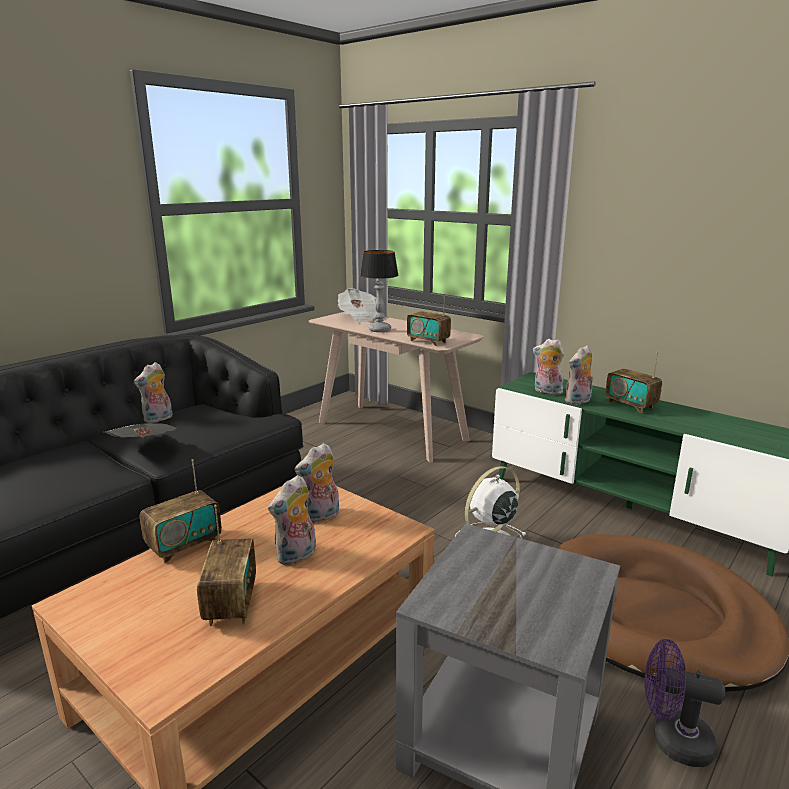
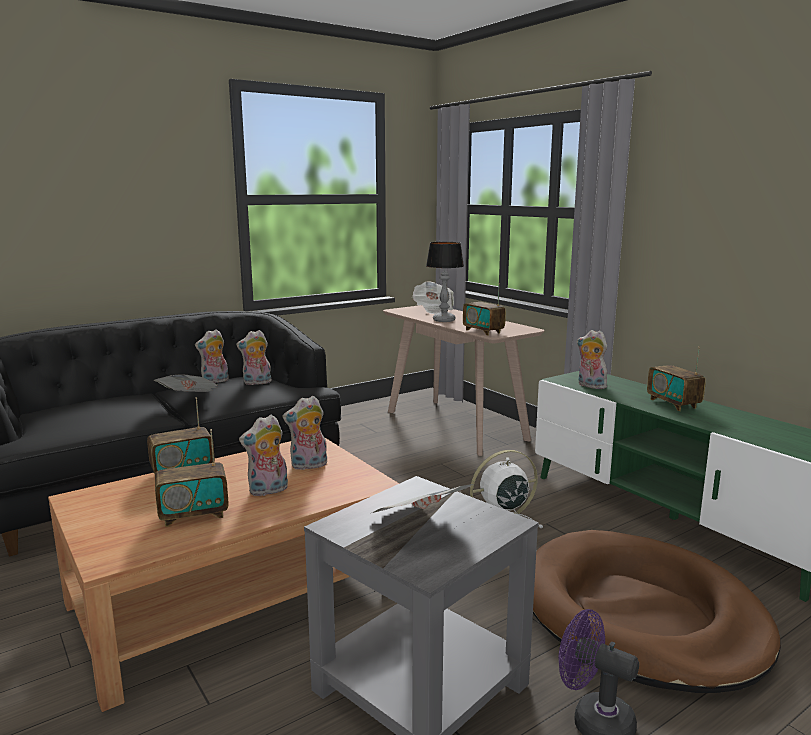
camera: 15 degrees right, 5 degrees down
(231, 603) = (193, 515): radio -> radio turned 60 degrees clockwise
(513, 588) = (420, 524): none -> newspaper
(578, 401) = (617, 396): plush toy -> plush toy (256, 383)

